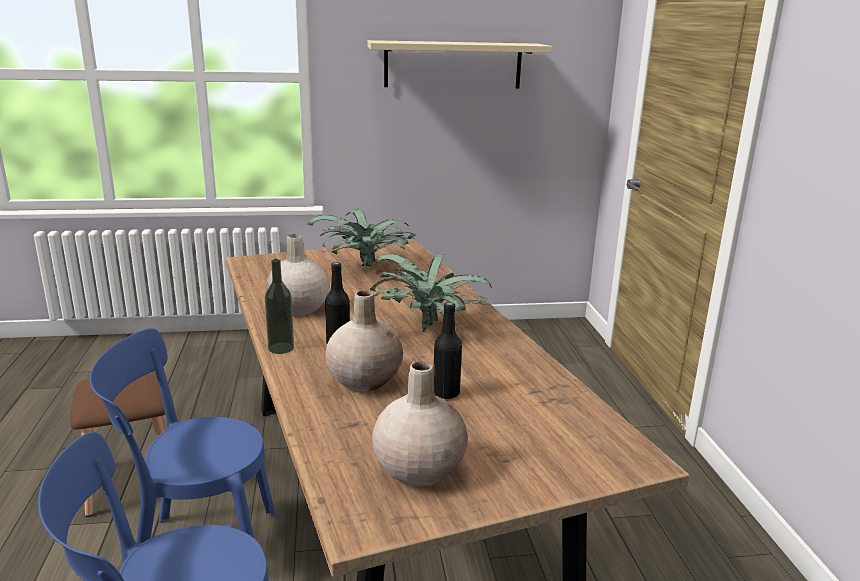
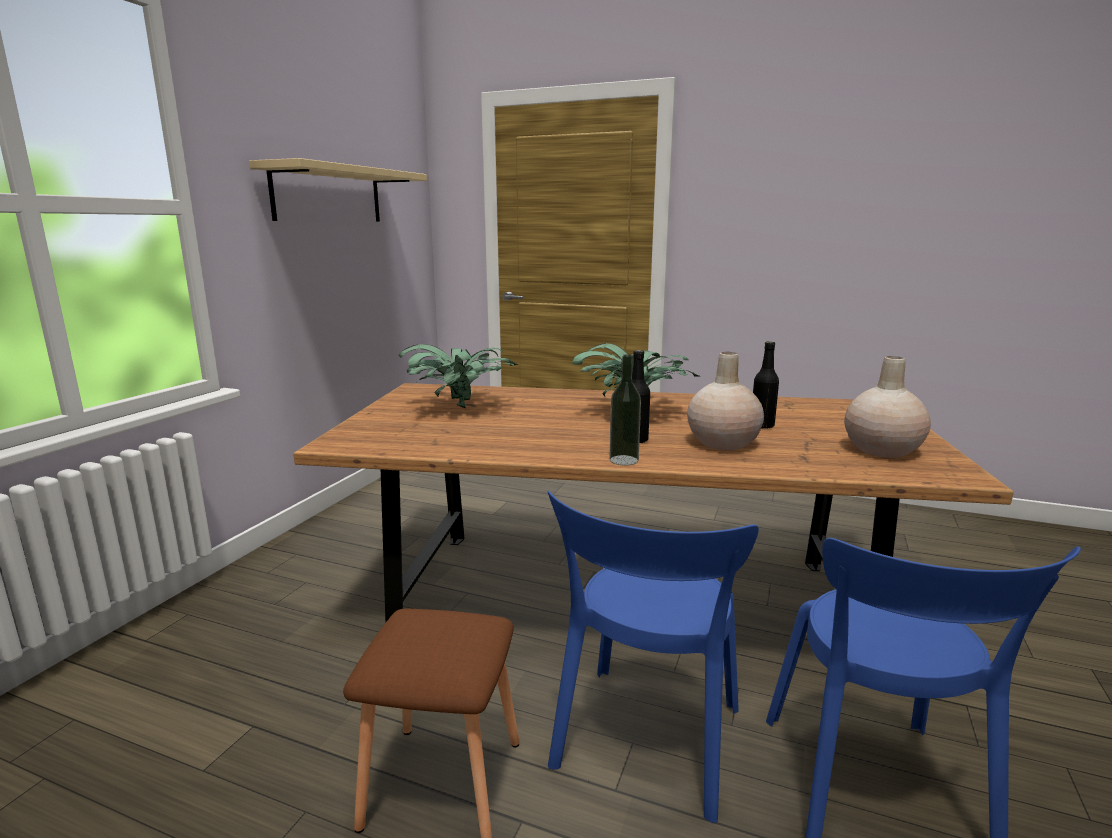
camera: 60 degrees left, 5 degrees down
(298, 308) = (526, 442): beige vase -> none

